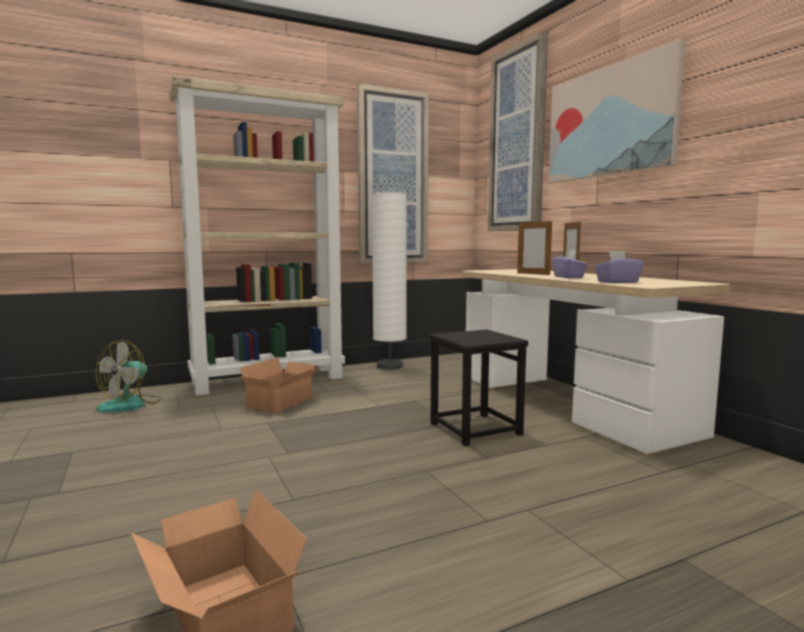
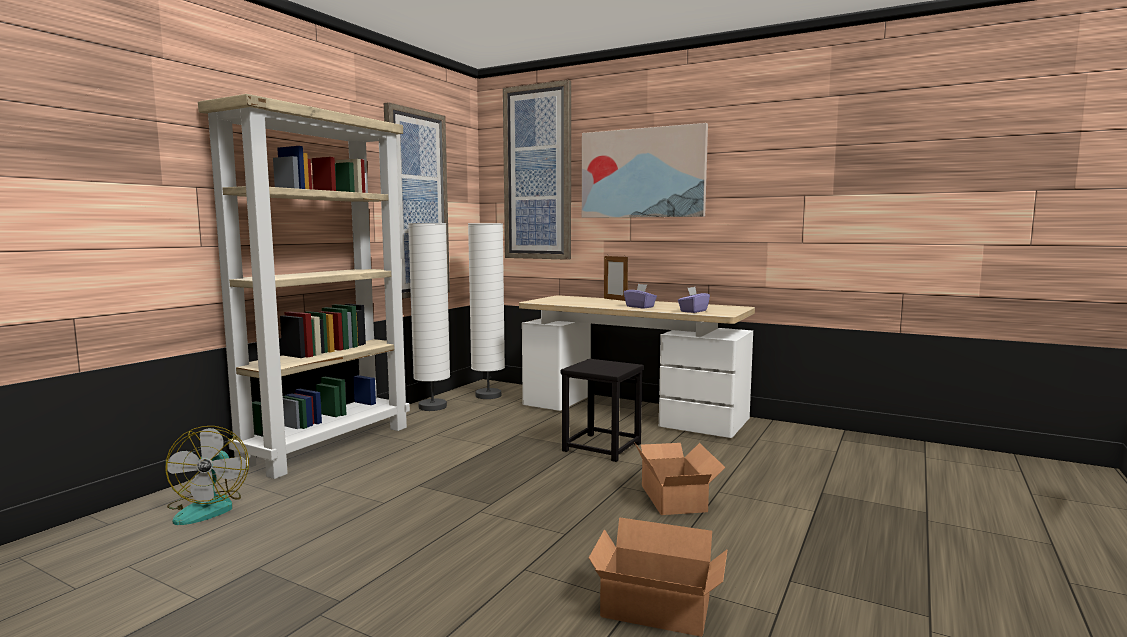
camera: 35 degrees left, 0 degrees up
(283, 402) = (393, 463): cardboard box -> cardboard box (675, 497)
(451, 365) = (488, 395): none -> white floor lamp
(533, 274) = (597, 304): picture frame -> none

